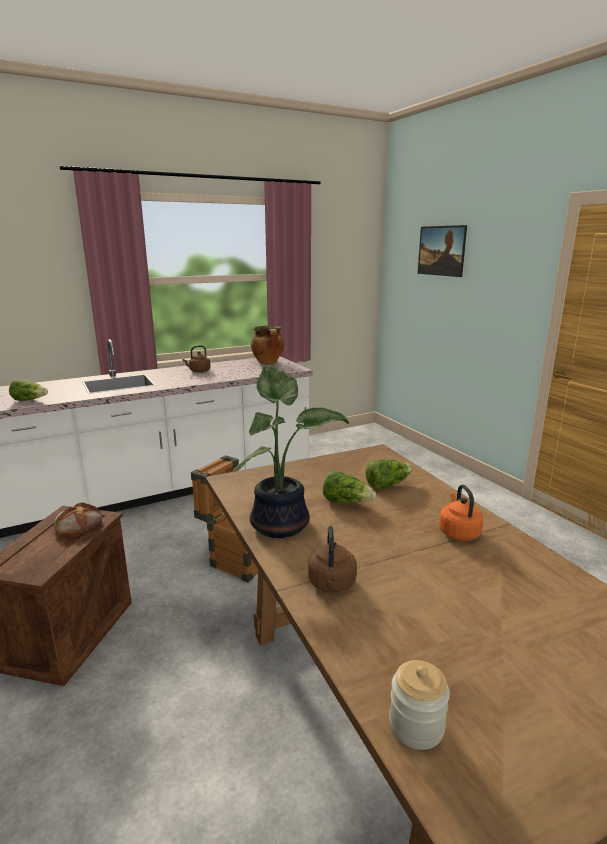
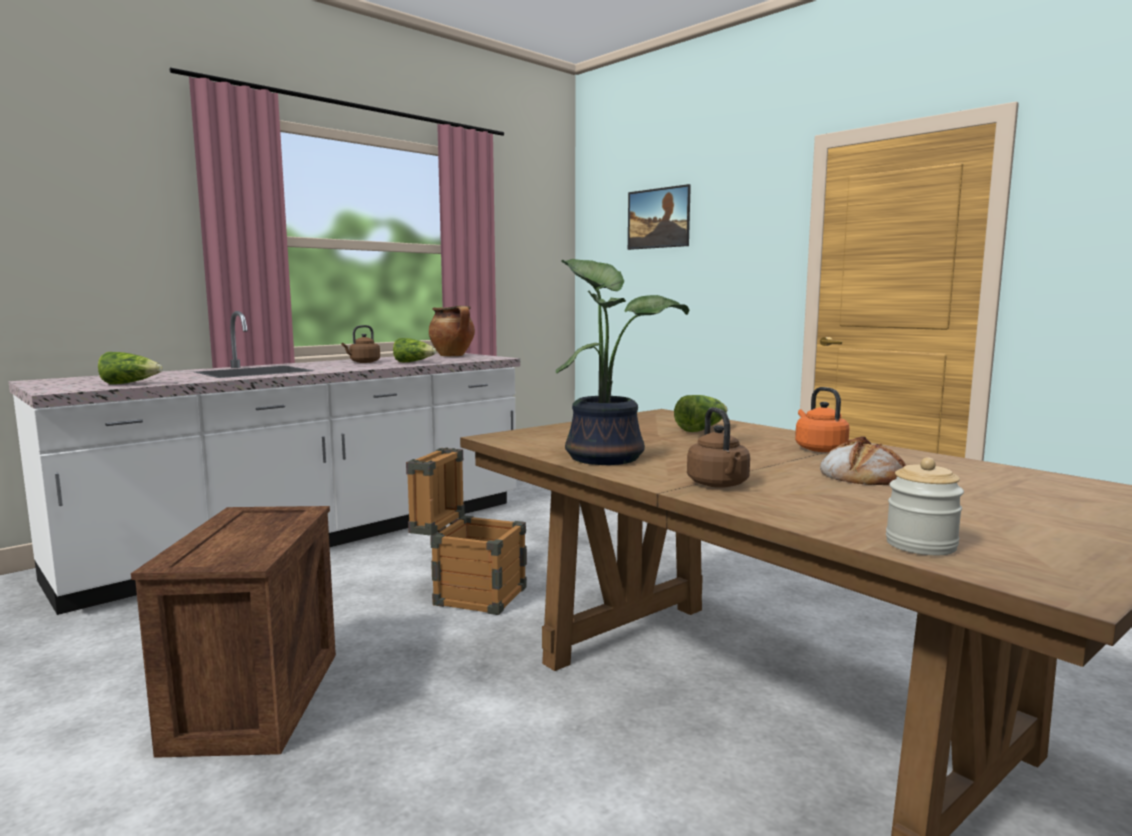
camera: 15 degrees left, 10 degrees down
(79, 524) = (271, 519): bread -> bread (862, 475)
(346, 502) = (667, 441): lettuce -> lettuce (413, 362)

